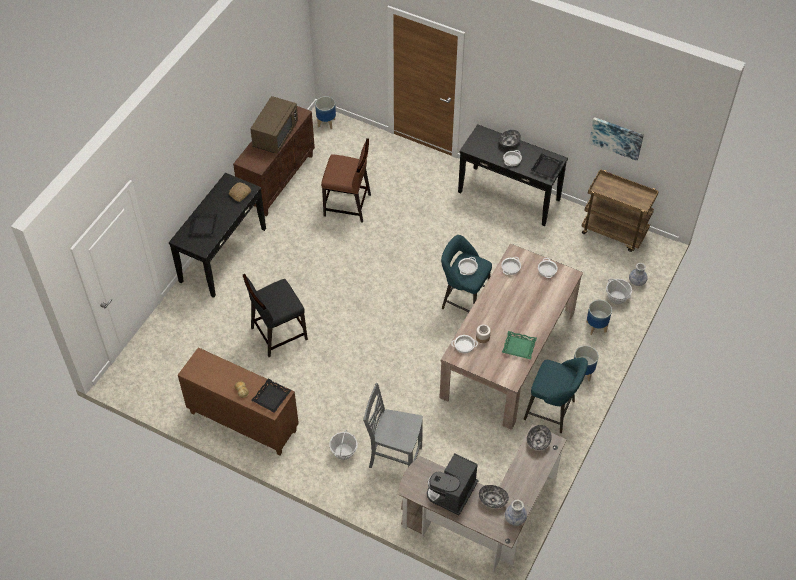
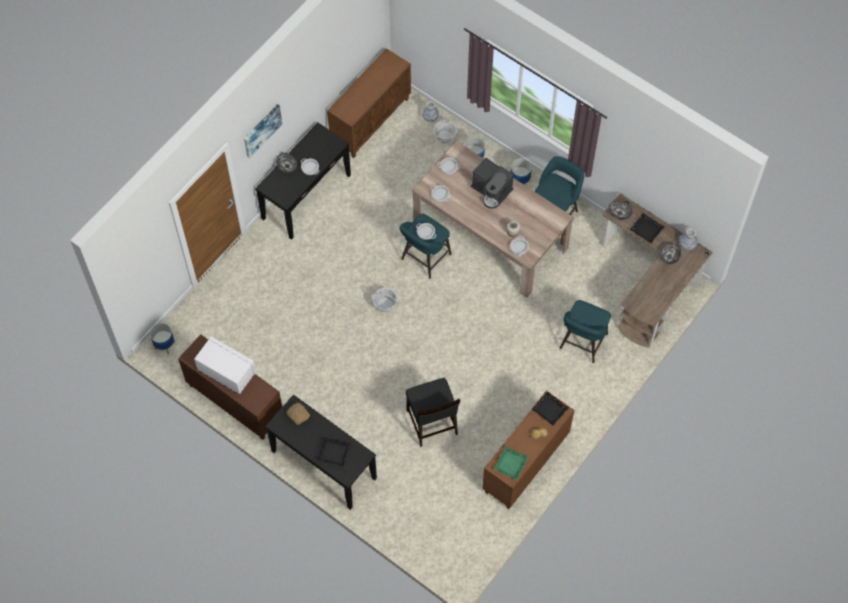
camera: 80 degrees left, 10 degrees up
(275, 135) = (226, 372): brown microwave -> white microwave
(343, 451) = (570, 383): basket -> basket (385, 305)
(348, 205) = (285, 340): brown chair -> none
(394, 458) = (582, 343): grey chair -> turquoise stool
(453, 493) = (659, 285): coffee machine -> coffee machine (491, 191)
(519, 347) = (527, 206): green tray -> green tray (510, 464)
(546, 168) = (327, 142): black tray -> black tray (646, 229)
(614, 232) = (371, 120): brown cart -> brown cabinet
(616, 137) = (340, 66): picture -> picture (261, 130)

